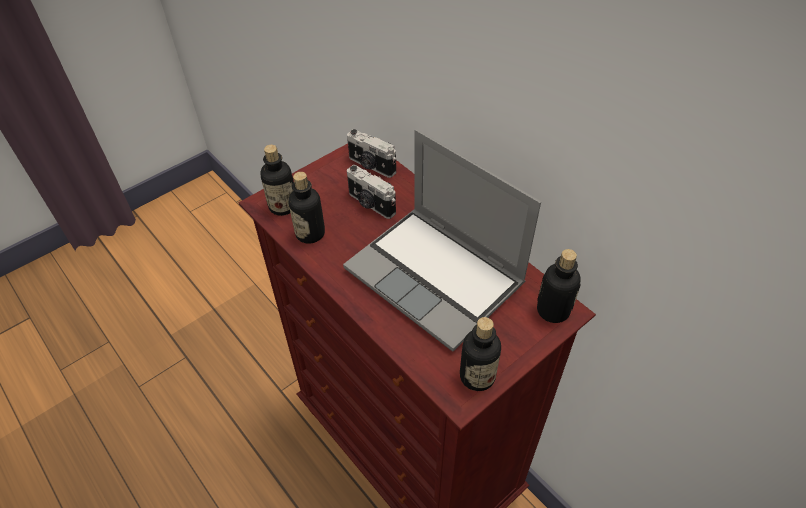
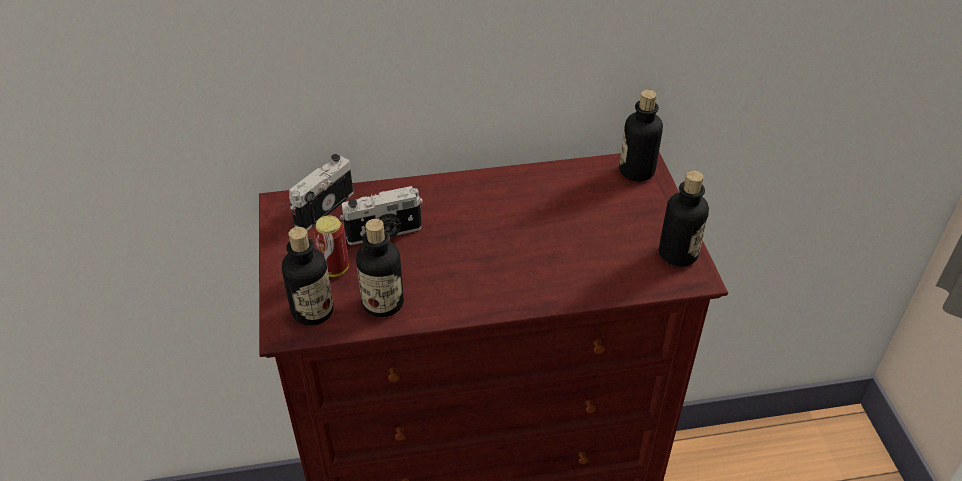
camera: 60 degrees left, 5 degrees down
(323, 198) = (335, 269): none -> can
(371, 166) = (322, 208): camera -> camera turned 150 degrees clockwise
(437, 277) = (536, 228): laptop -> none

